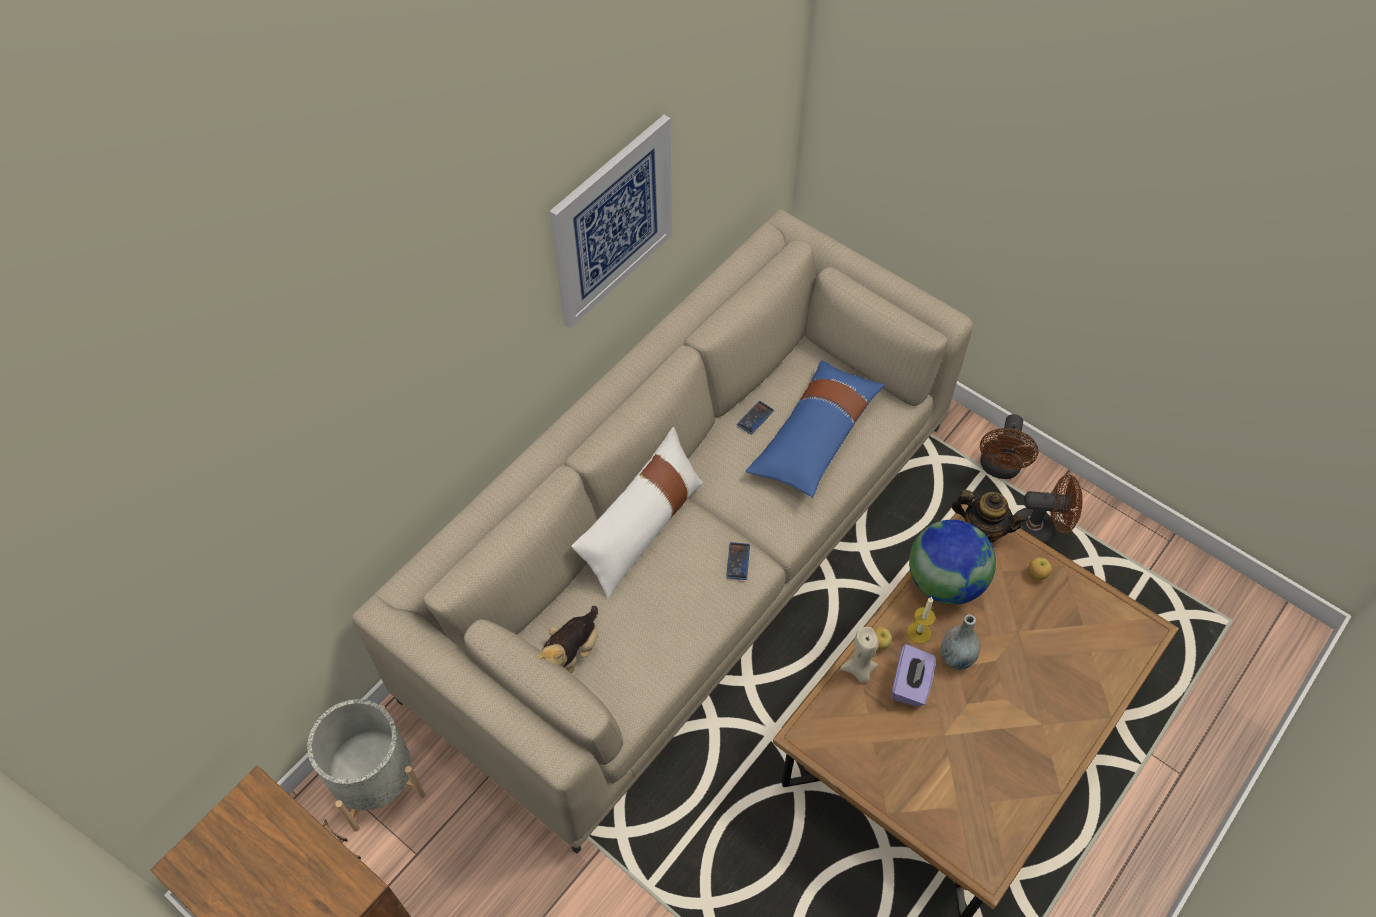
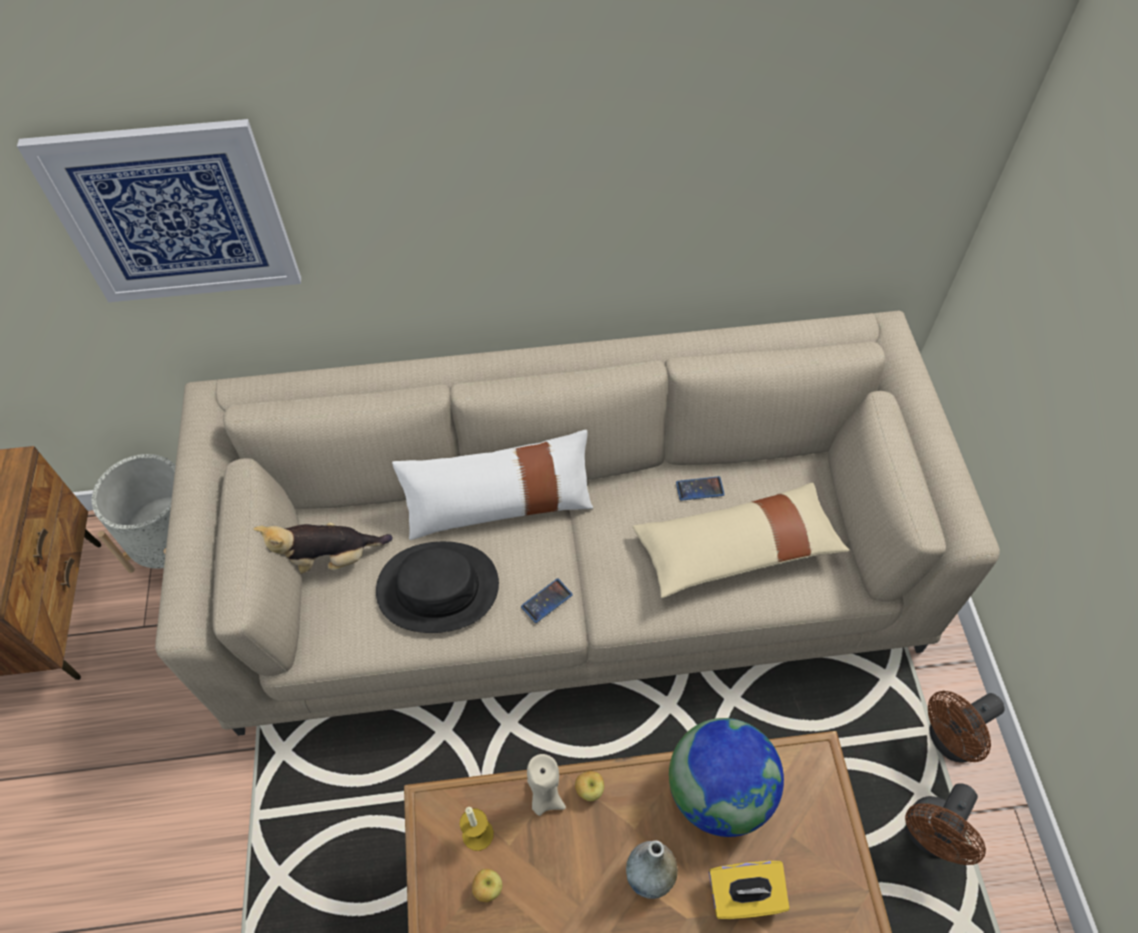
camera: 45 degrees right, 0 degrees up
(612, 222) = (627, 168): picture -> picture (173, 214)
(662, 611) = (438, 587): none -> black hat
(815, 437) = (737, 549): blue pillow -> beige pillow
(910, 684) = (577, 858): purple tissue box -> none
(919, 632) = (640, 816): candle -> candle (477, 834)
(982, 530) = (814, 776): teapot -> none
(1011, 622) = (744, 895): none -> yellow tissue box
(1037, 574) = (826, 873): apple -> apple (488, 888)
(1039, 531) = (929, 837): brown fan -> brown fan turned 75 degrees clockwise

